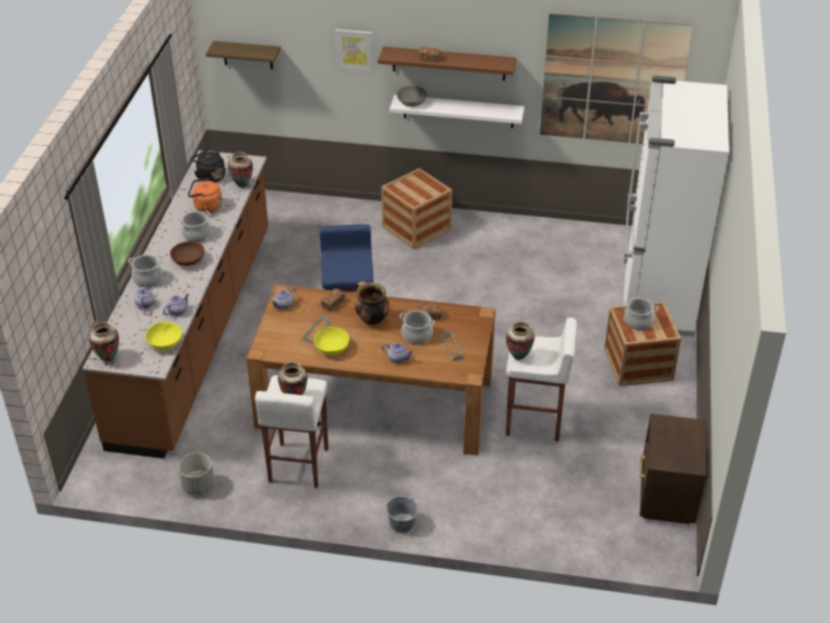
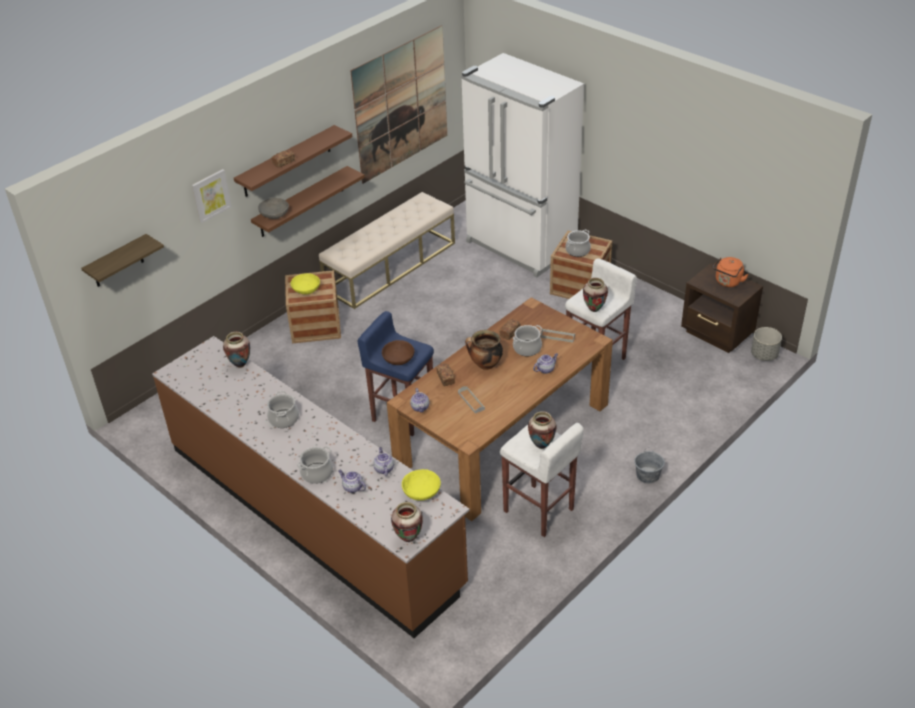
camera: 55 degrees left, 0 degrees up
(188, 261) = (316, 437): brown bowl -> brown bowl (398, 359)
(198, 486) = (513, 585): grey planter -> grey planter (764, 355)
(206, 207) = (248, 399): orange kettle -> orange kettle (727, 282)
(209, 176) = (203, 380): black kettle -> none
(332, 348) = (501, 400): yellow bowl -> yellow bowl (306, 290)
(458, 111) = (301, 202): white shelf -> brown shelf
(538, 232) = (390, 266): none -> beige bench

